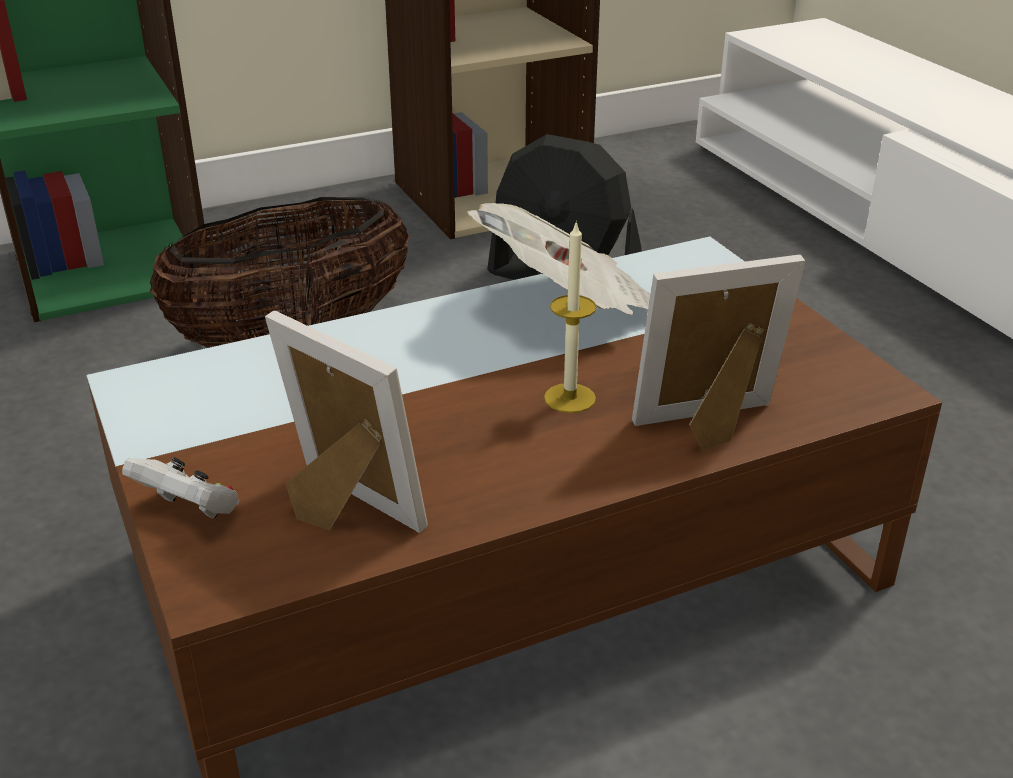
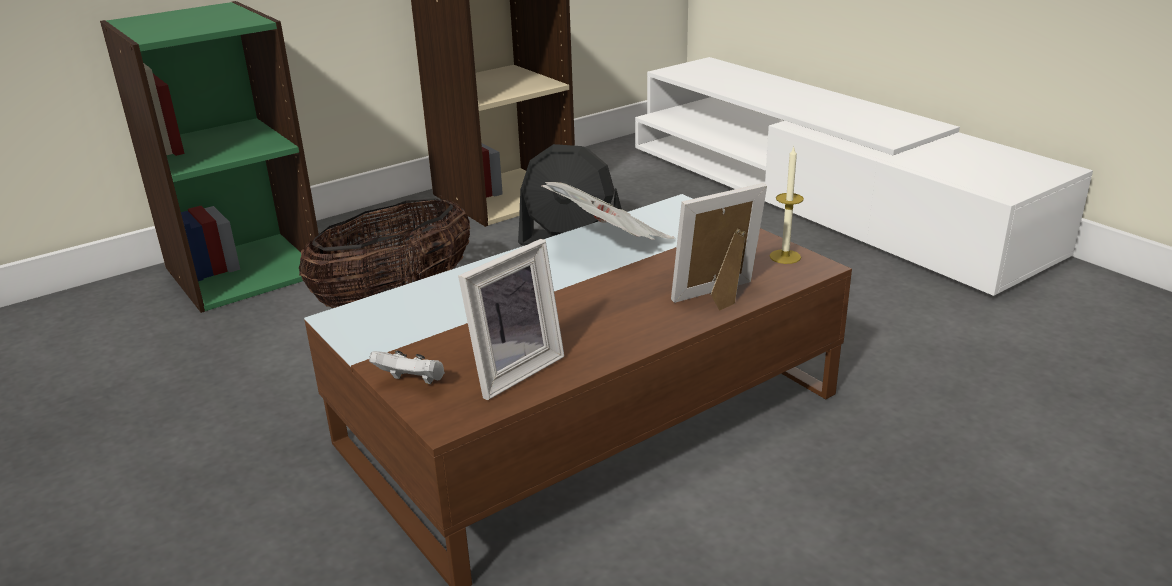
camera: 10 degrees left, 5 degrees down
(343, 512) = (511, 370): picture frame -> picture frame turned 105 degrees clockwise
(569, 398) = (628, 293): candle -> candle (785, 257)

